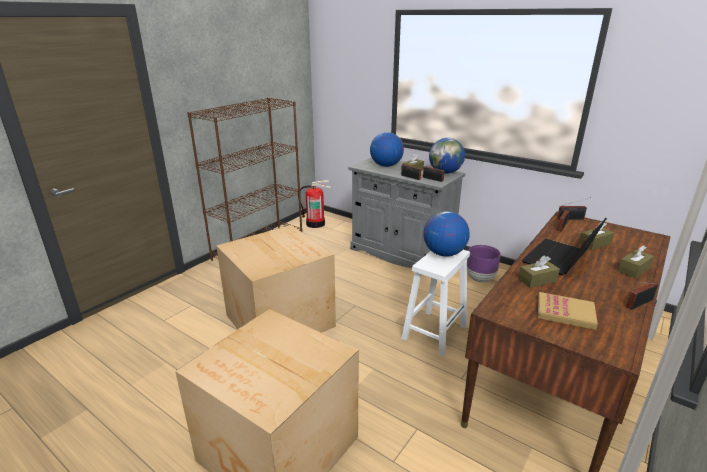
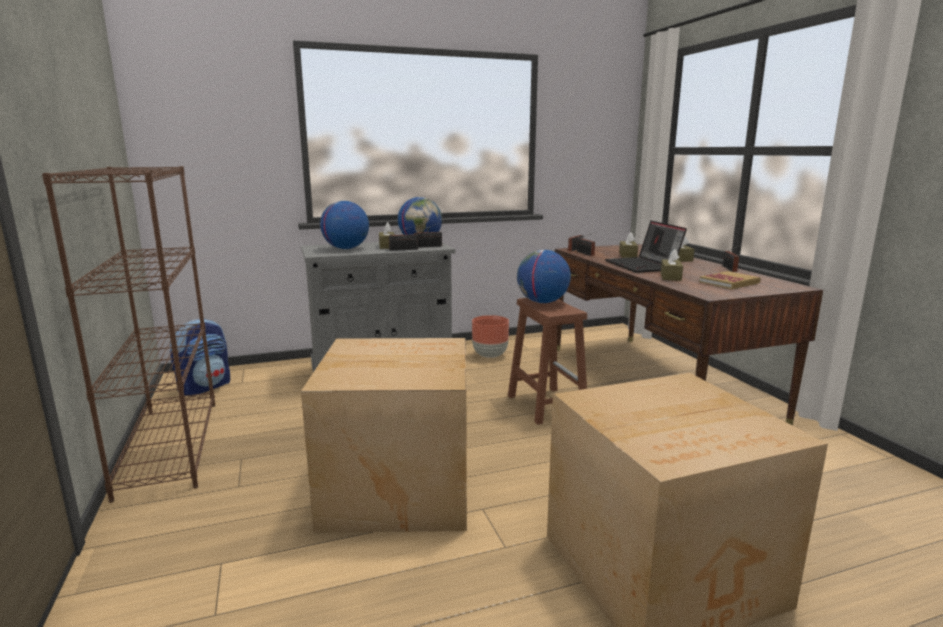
camera: 55 degrees left, 10 degrees down
(315, 224) = (205, 387): fire extinguisher -> backpack
(434, 331) = (545, 405): white stool -> brown stool
(480, 279) = (489, 356): purple planter -> brown planter

